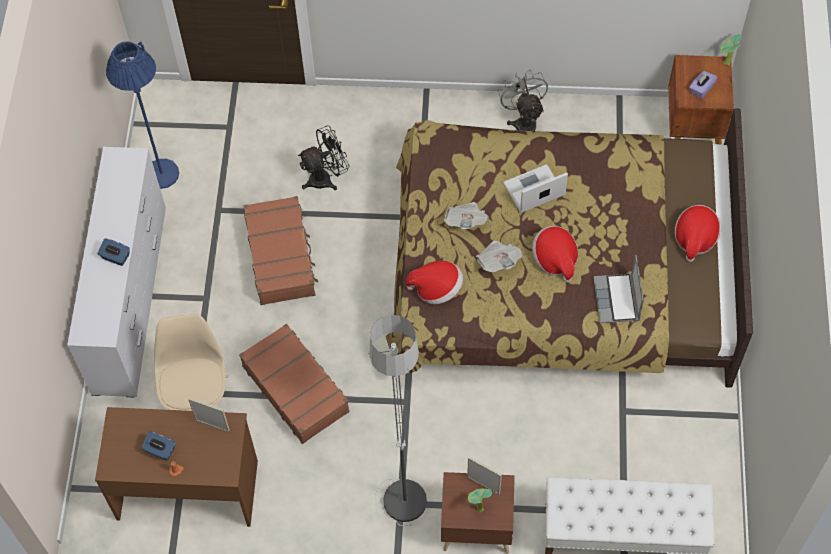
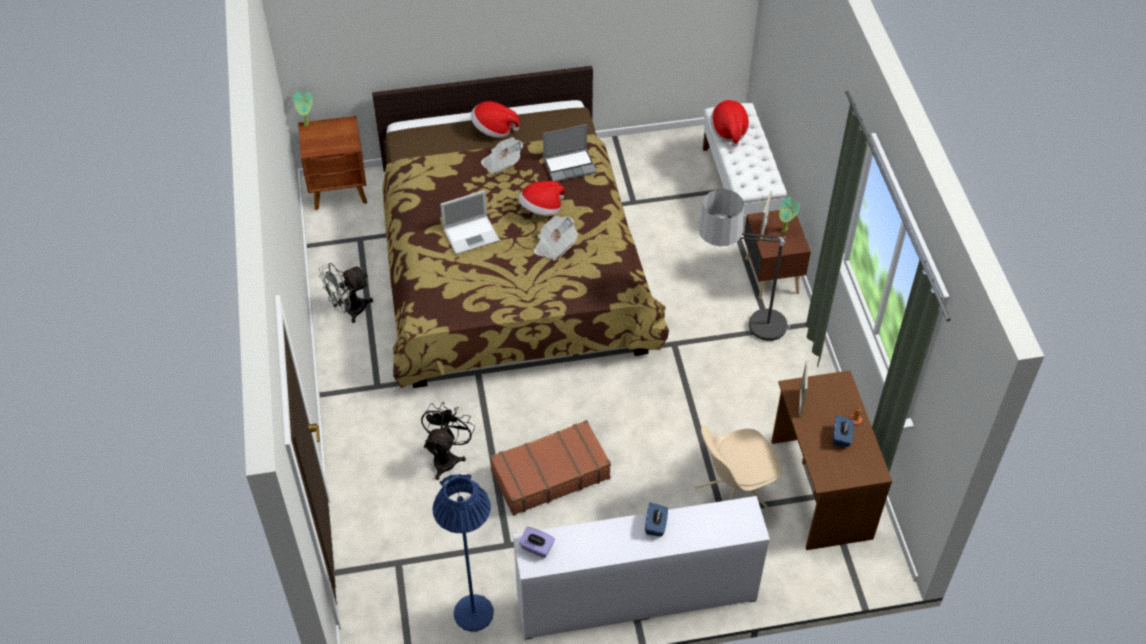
camera: 105 degrees left, 10 degrees down
(296, 388) = (689, 428): brown suitcase -> none
(326, 178) = (447, 457): black fan -> black fan turned 60 degrees clockwise
(436, 289) = (595, 284): hat -> hat (729, 131)
(466, 221) = (518, 275): newspaper -> newspaper (502, 164)
(533, 190) = (472, 234): laptop -> laptop turned 75 degrees counterclockwise
(701, 89) = (338, 137): purple tissue box -> purple tissue box (536, 548)

